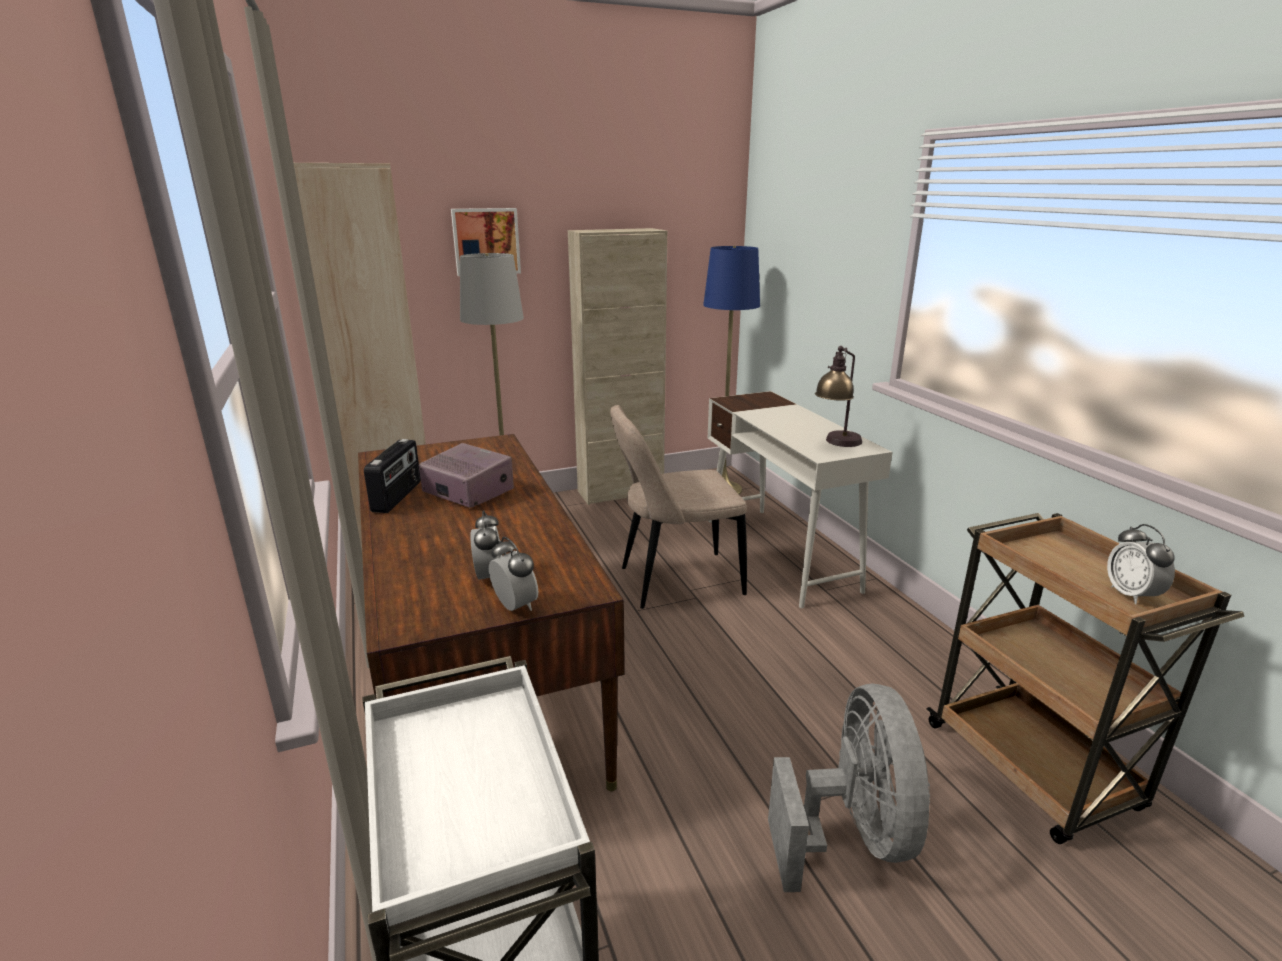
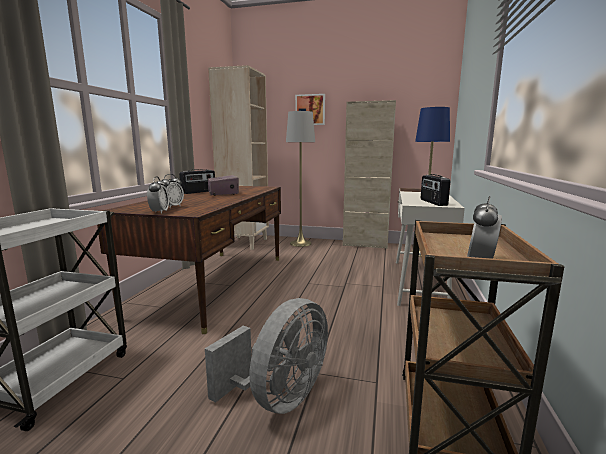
camera: 35 degrees right, 10 degrees down
(675, 581) = (342, 278): beige chair -> none
(836, 444) = (432, 202): table lamp -> radio

